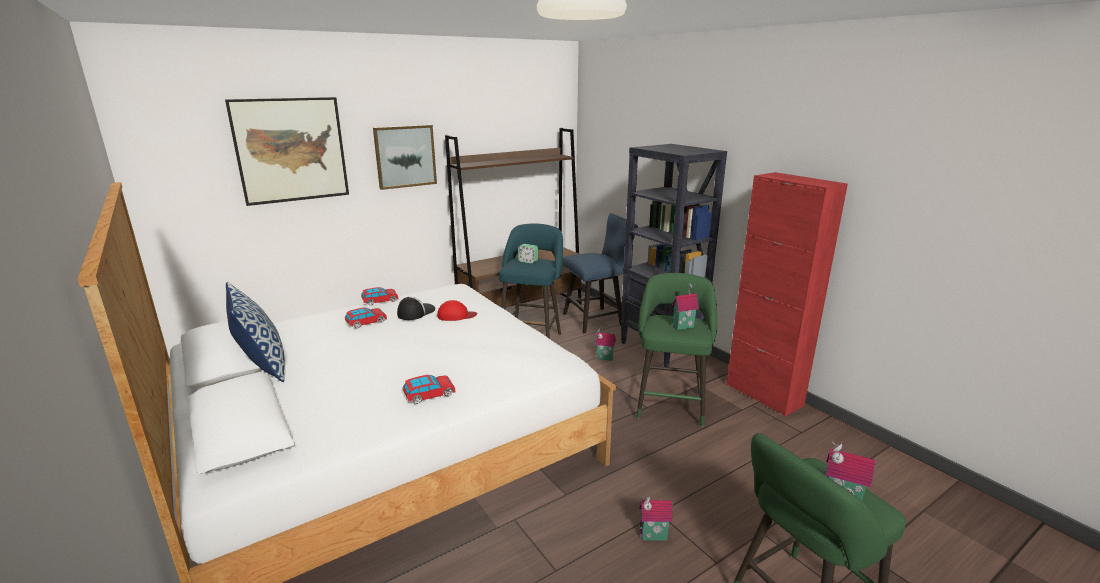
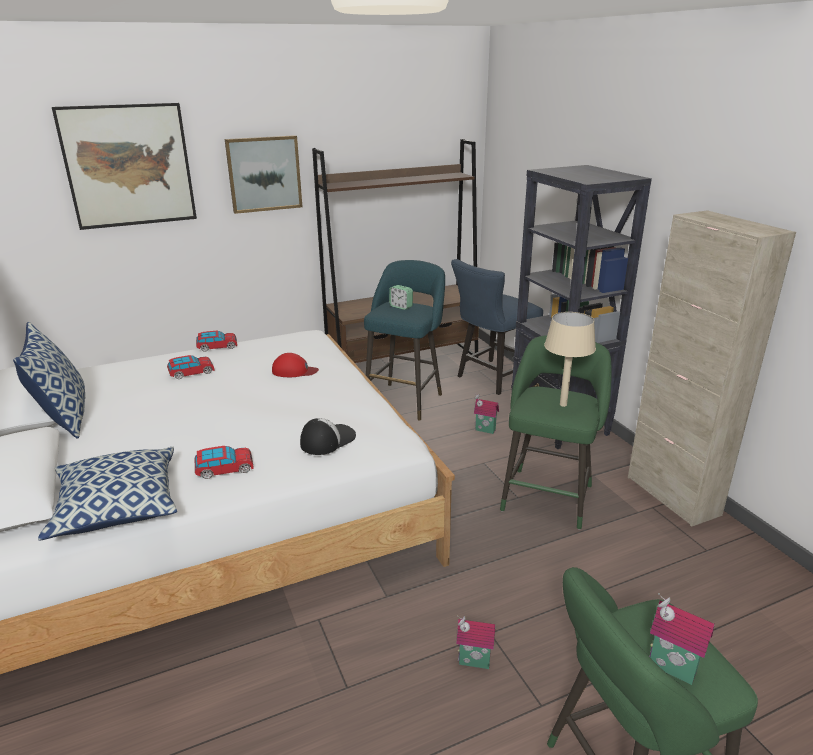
camera: 10 degrees right, 5 degrees up
(345, 432) = (117, 506): none -> pillow
(416, 312) = (250, 364): cap -> cap (327, 440)
(597, 319) = (491, 379): blue chair -> blue chair turned 150 degrees clockwise
(682, 326) = (563, 404): toy house -> beige table lamp
(763, 395) = (672, 495): red cabinet -> beige cabinet

